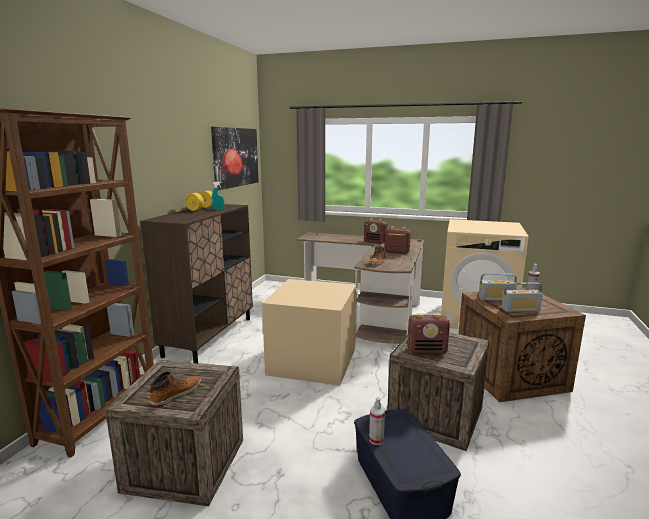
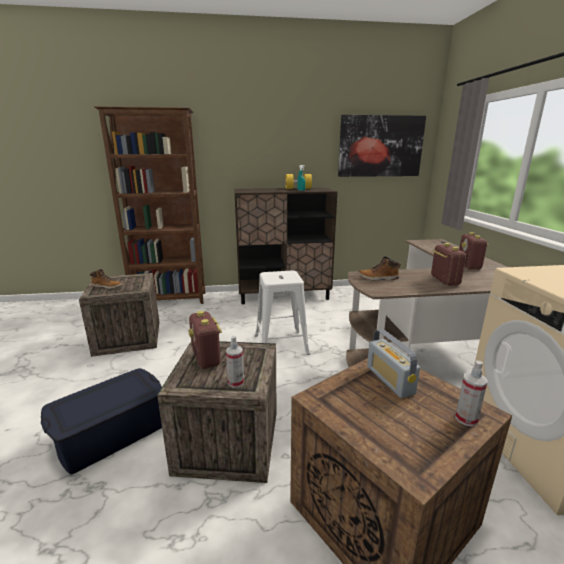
camera: 65 degrees right, 5 degrees up
(311, 362) = (281, 344): beige storage box -> white stool
(376, 440) = (110, 383): spray bottle -> spray bottle (236, 382)
(520, 309) = (362, 406): radio -> none

